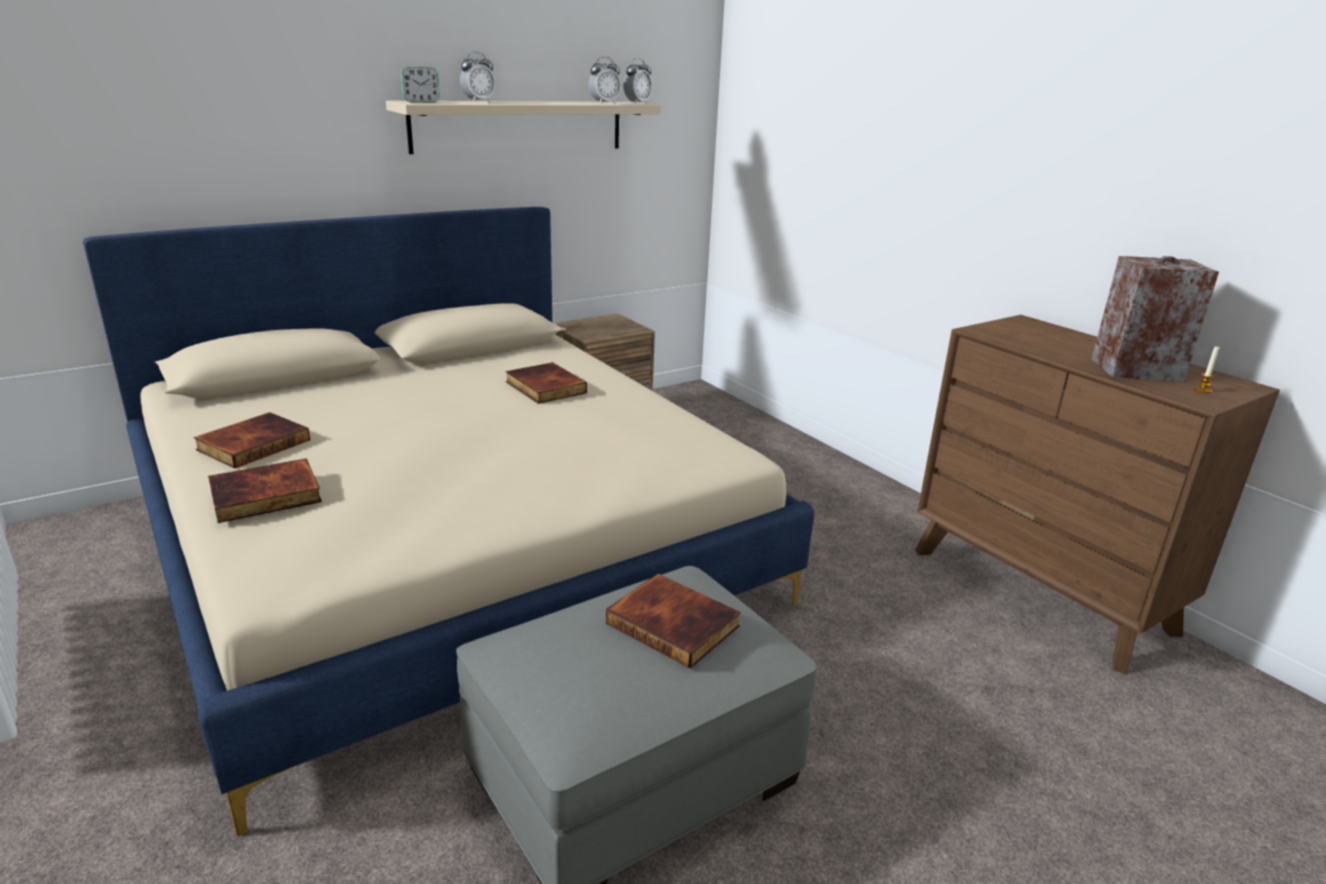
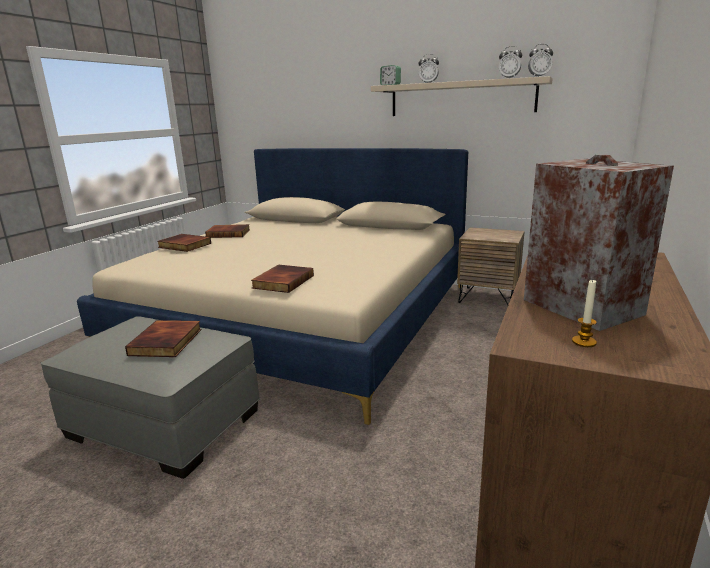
camera: 60 degrees right, 5 degrees down
(544, 387) = (360, 244): book -> book (282, 281)

